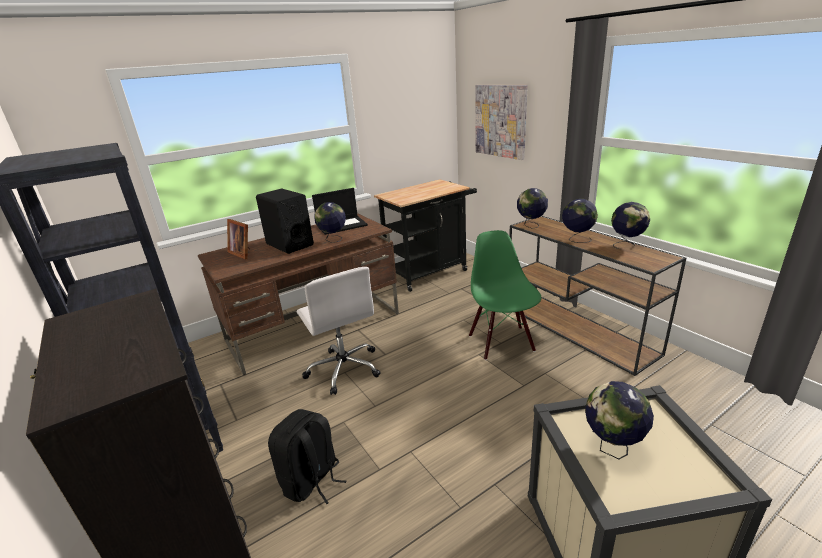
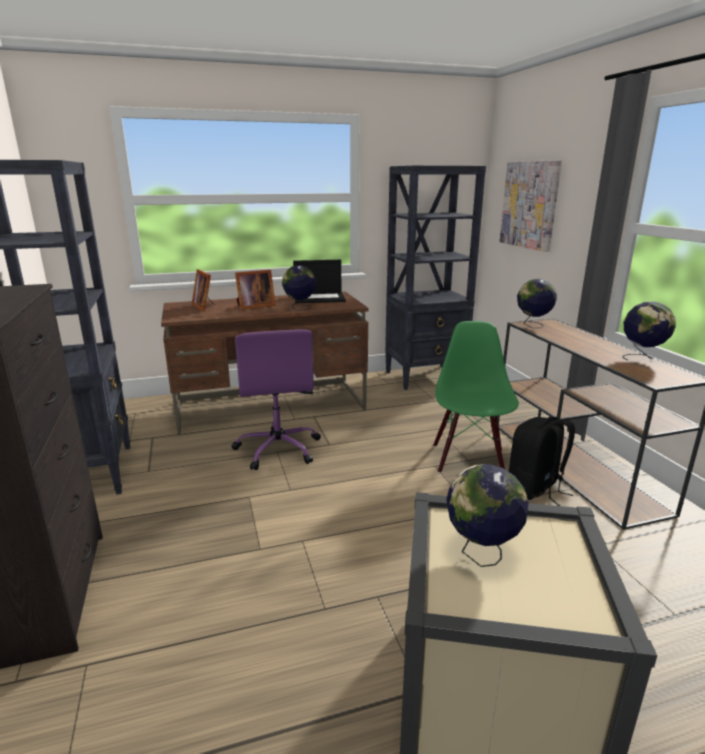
camera: 15 degrees right, 5 degrees down
(289, 244) = (254, 306): black speaker -> picture frame
(312, 481) = (186, 541): black backpack -> black backpack (536, 489)
(344, 368) = (278, 449): white office chair -> purple office chair
(431, 272) = (425, 377): black cart -> black bookcase
(577, 239) = (580, 345): globe -> none

